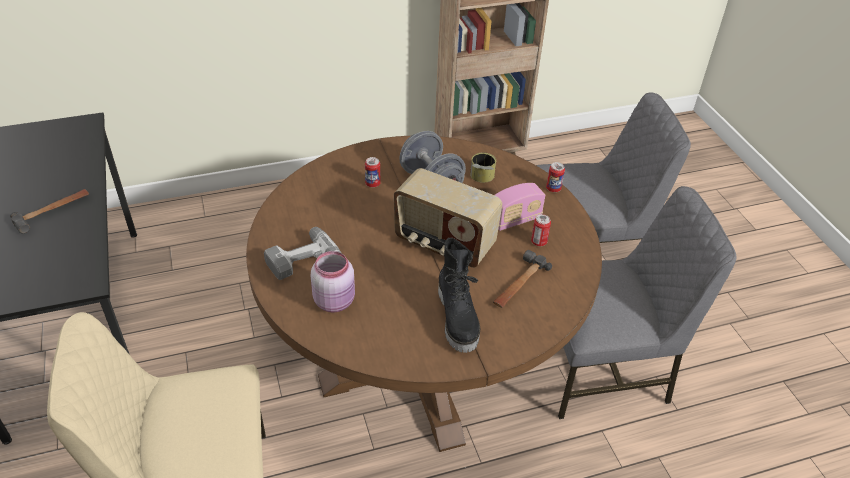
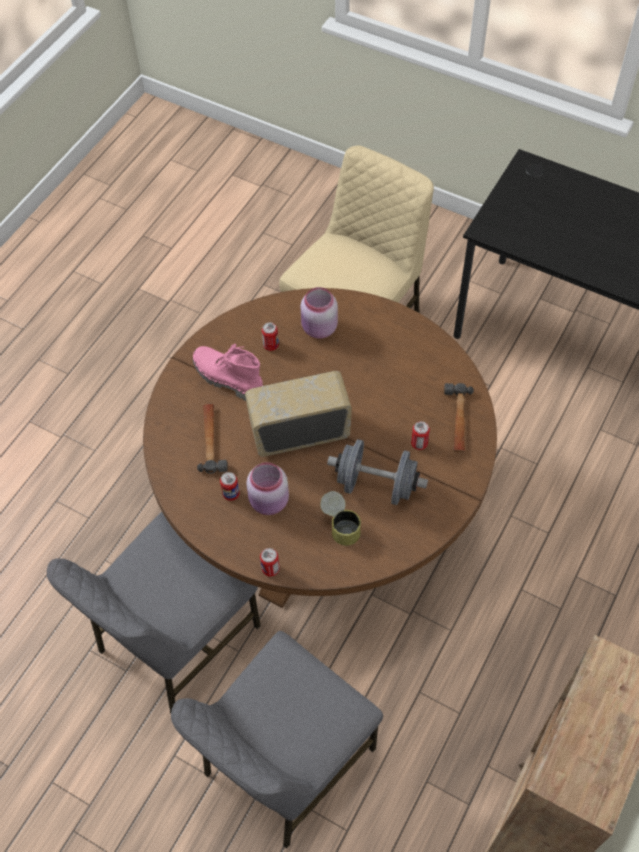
camera: 140 degrees right, 15 degrees up
(53, 211) = (593, 247): hammer -> hammer (457, 420)
(308, 266) = (368, 337): power drill -> none
(390, 318) = (271, 345): none -> can
(458, 318) = (227, 379): black boot -> pink boot
(515, 220) = (269, 502): radio -> pink jar

